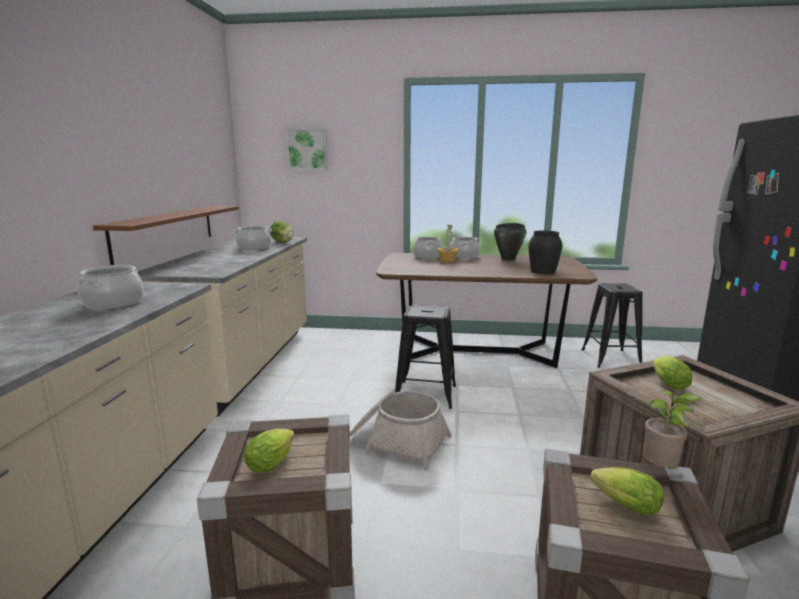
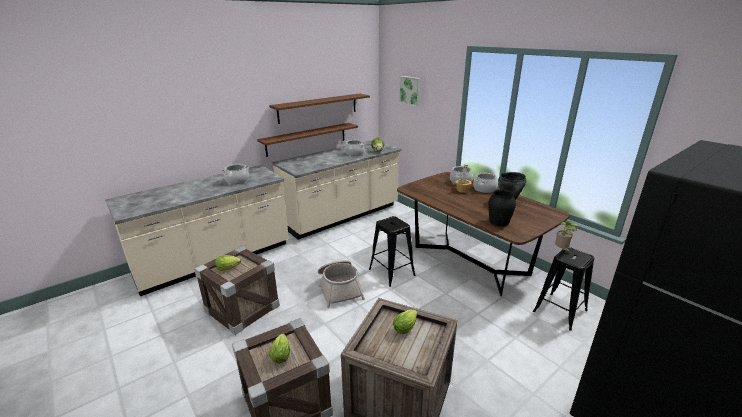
camera: 45 degrees right, 10 degrees up
(176, 174) = (318, 108): none -> brown shelf
(661, 470) = (315, 355): potted plant -> potted plant (561, 250)

